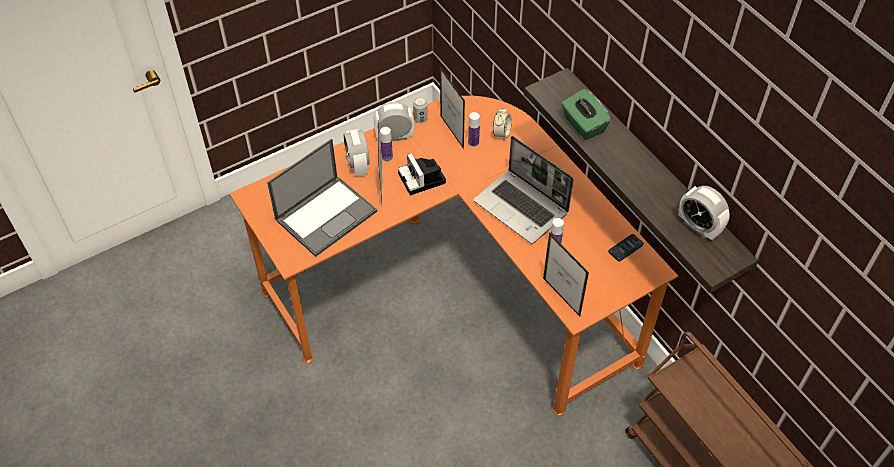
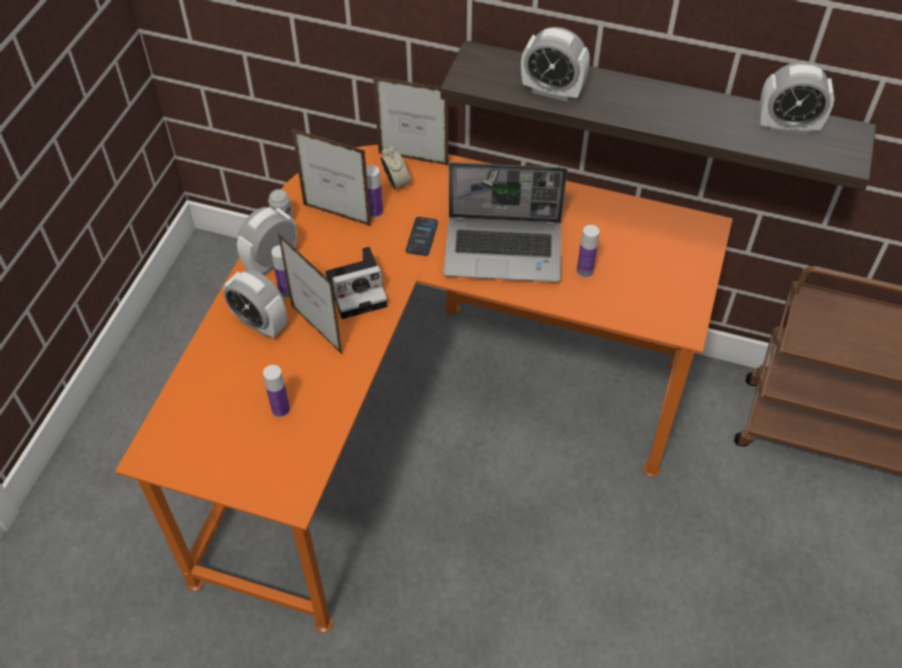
camera: 40 degrees left, 0 degrees up
(326, 215) = (280, 409): laptop -> bottle
(423, 179) = (359, 289): camera -> camera turned 45 degrees counterclockwise
(561, 297) = (649, 320): picture frame -> picture frame (413, 159)
(583, 125) = (552, 91): green tissue box -> alarm clock
(625, 248) = (655, 223): phone -> phone (422, 237)

